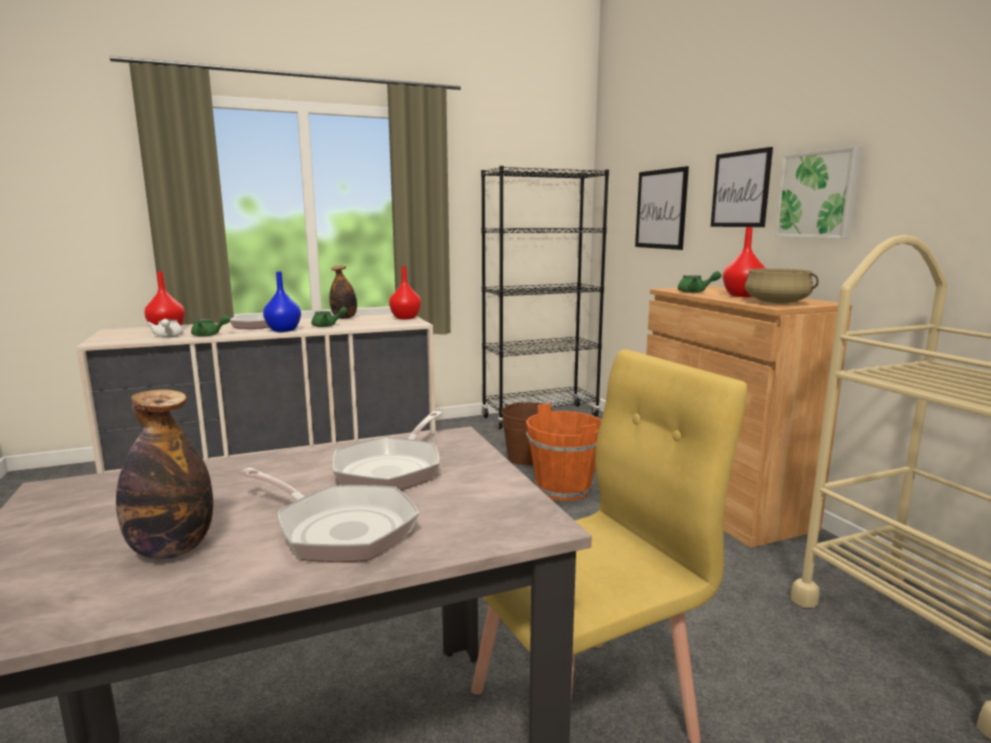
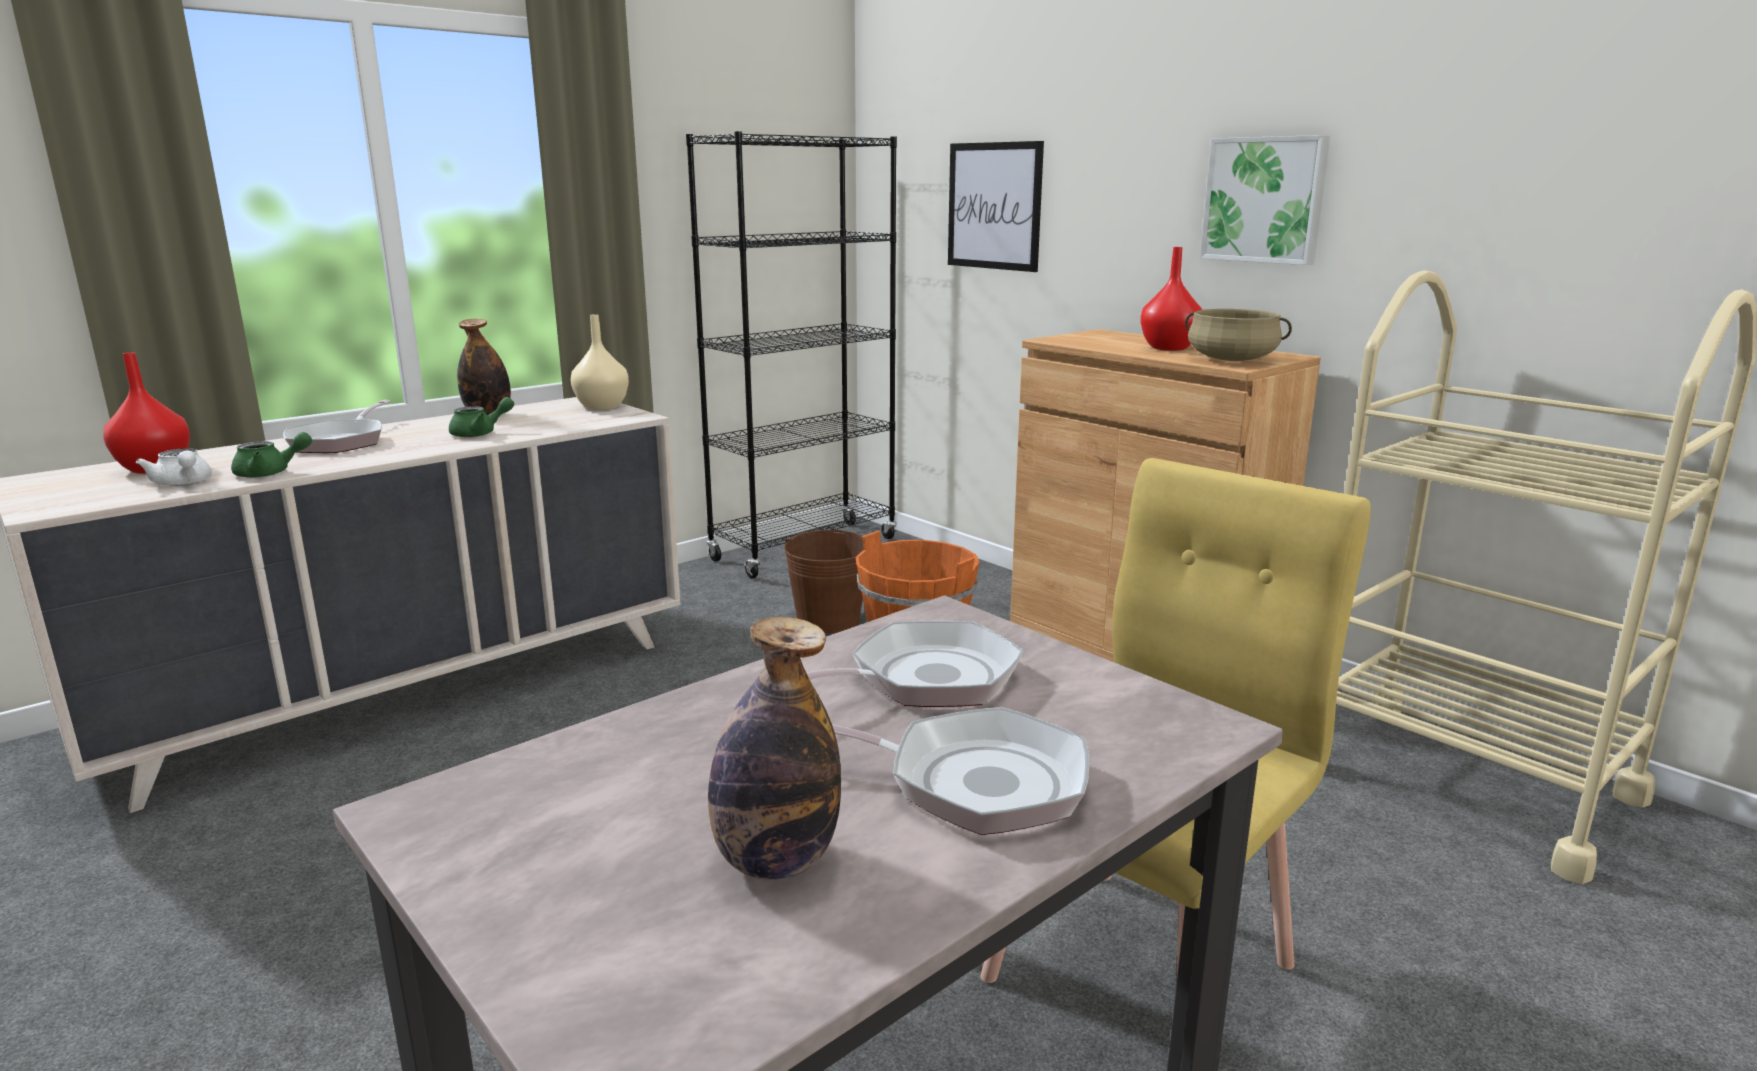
camera: 20 degrees left, 5 degrees up
(282, 330) = (406, 450): blue vase -> none
(392, 469) = (923, 680): frying pan -> frying pan turned 120 degrees counterclockwise
(405, 318) = (601, 407): red vase -> beige vase
(695, 292) = (1096, 343): green teapot -> none
(740, 189) = (1137, 183): picture -> none

